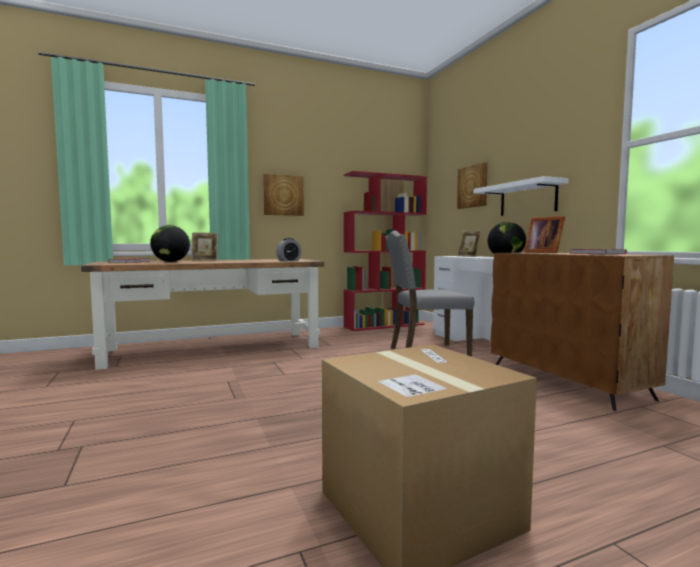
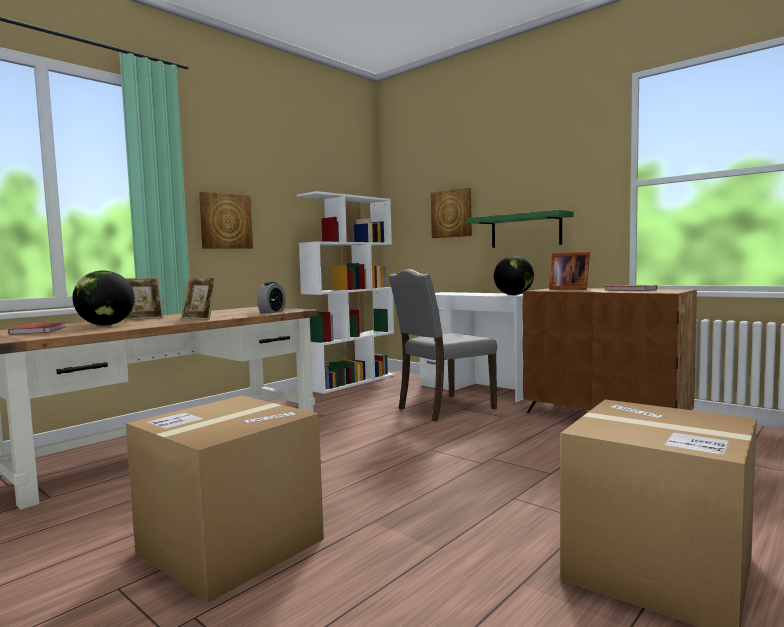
camera: 25 degrees left, 0 degrees up
(157, 412) = (230, 545): none -> cardboard box
(384, 325) = (352, 382): red bookcase -> white bookcase
(468, 256) = (458, 293): picture frame -> picture frame (200, 318)
(527, 199) = (525, 230): white shelf -> green shelf

